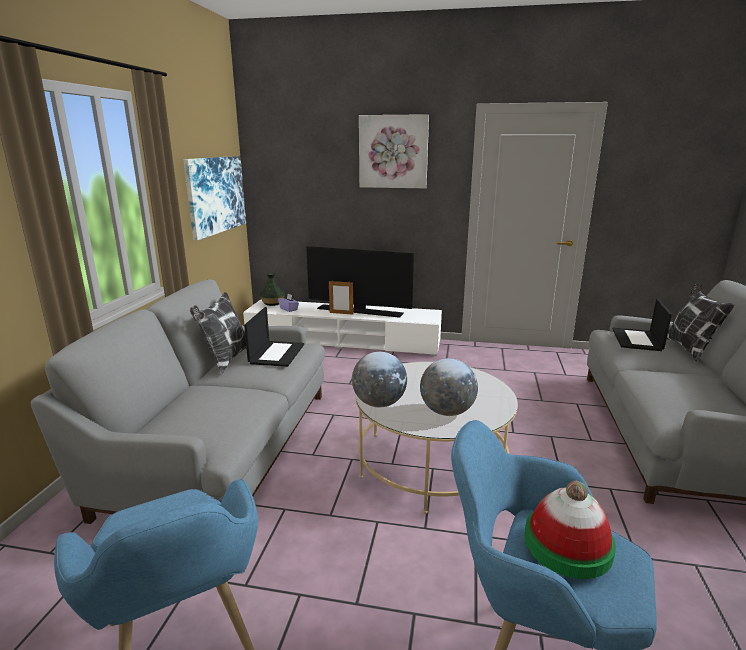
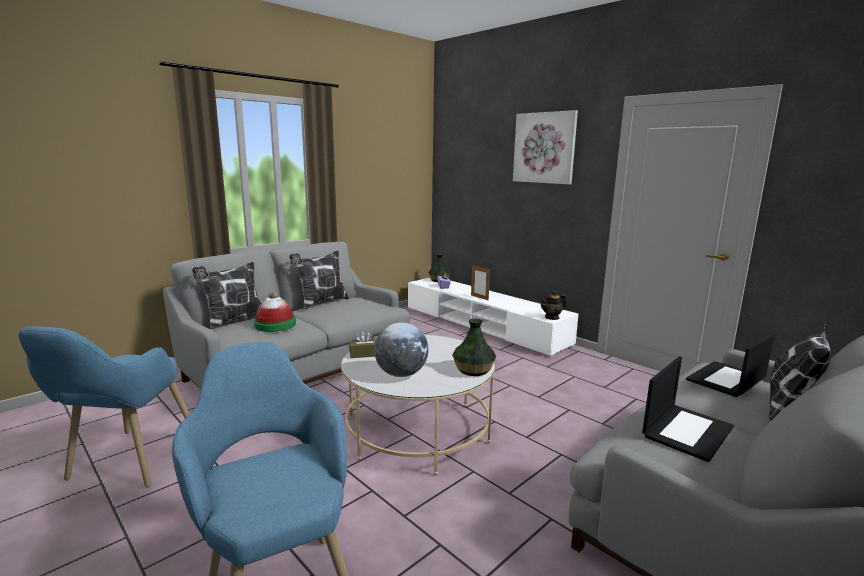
camera: 35 degrees right, 5 degrees down
(154, 414) = (234, 320): none -> pillow
(216, 195) = (393, 181): picture -> none
(276, 353) = (356, 306): laptop -> laptop (687, 431)
(360, 311) = (498, 299): television -> none
(379, 403) = (364, 354): globe -> brown tissue box
(429, 319) = (552, 317): none -> teapot
(490, 387) = (473, 370): none -> vase
(567, 544) = (278, 468): hat -> hat (275, 325)

